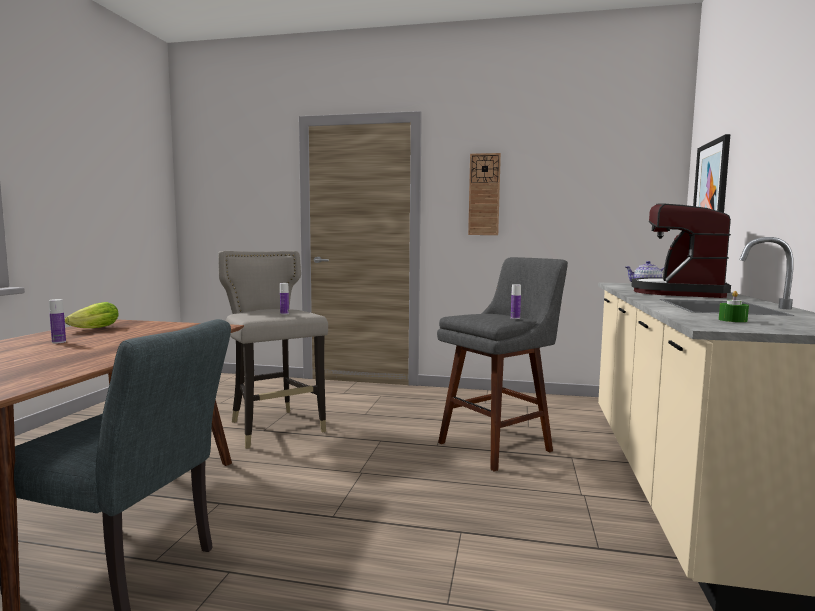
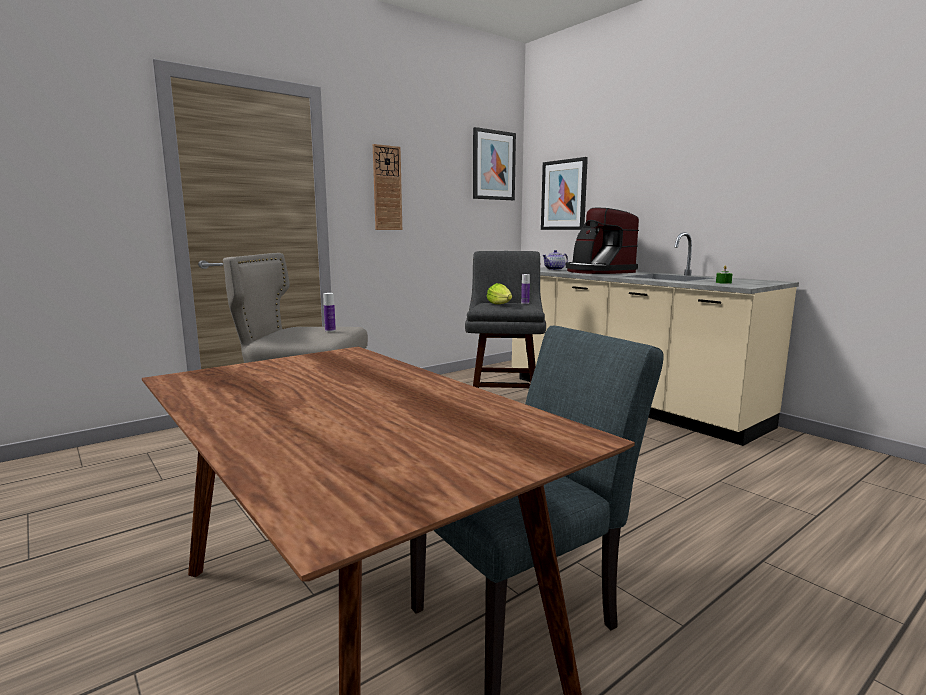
camera: 50 degrees left, 5 degrees up
(59, 342) = (295, 405): bottle -> none
(92, 329) = (221, 388): lettuce -> lettuce (500, 304)
(635, 159) = (493, 165): none -> picture

